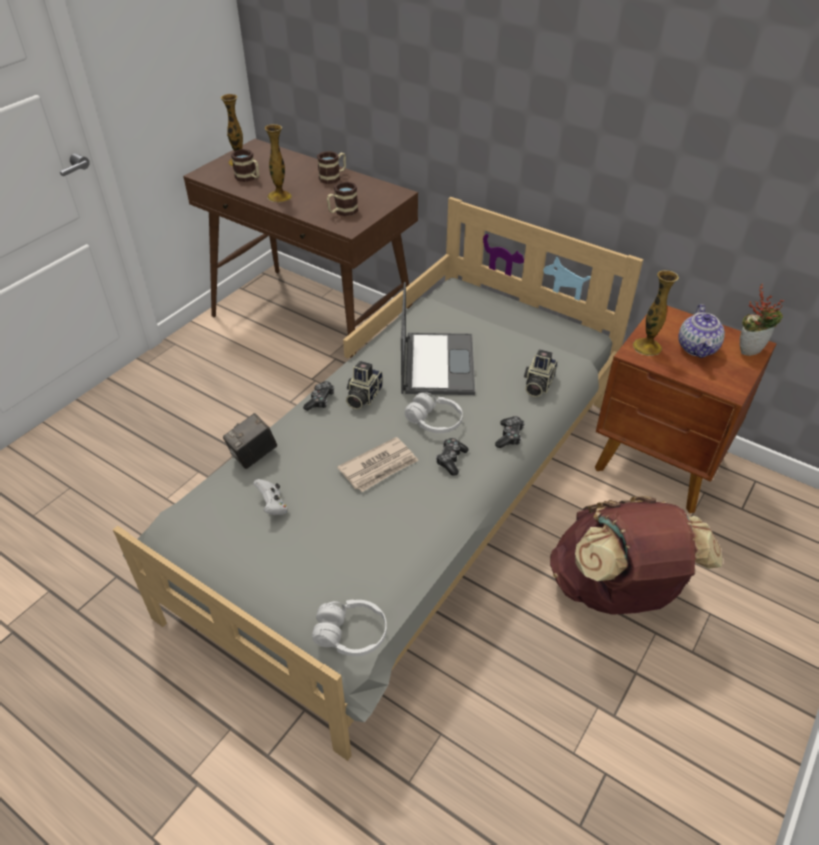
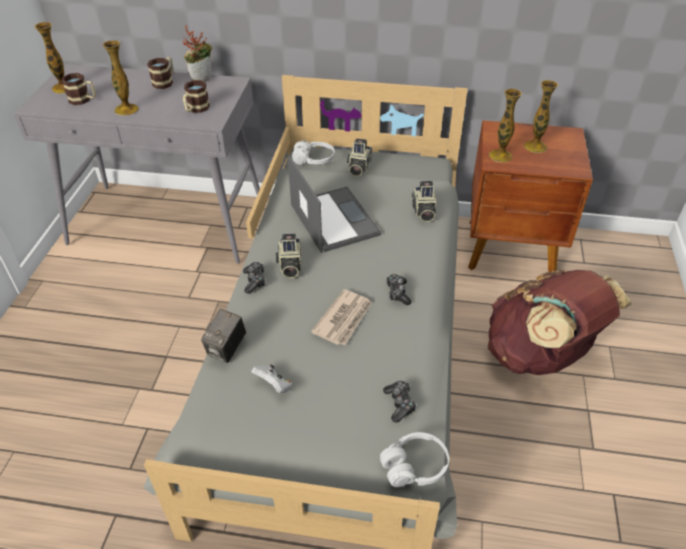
camera: 25 degrees left, 0 degrees up
(314, 323) = (169, 222): brown console table -> grey console table
(434, 421) = (363, 267): white headphones -> white headphones (314, 160)
(499, 318) = (358, 168): none -> camera
(509, 436) = (429, 259): game controller -> game controller (399, 404)
(697, 348) = (535, 146): teapot -> vase
(749, 349) = (569, 137): potted plant -> potted plant (202, 79)

